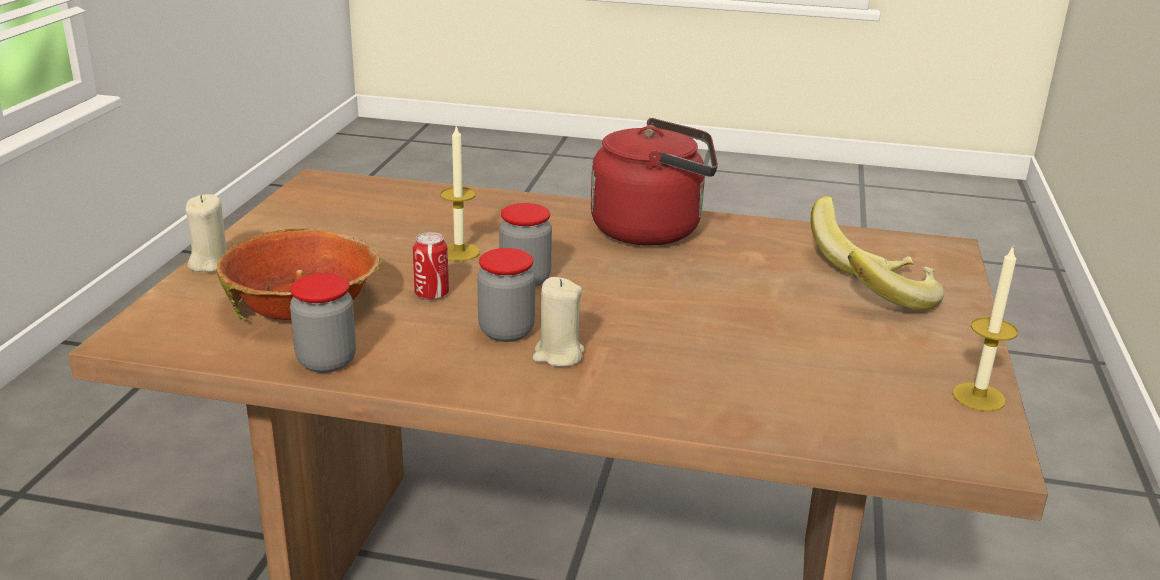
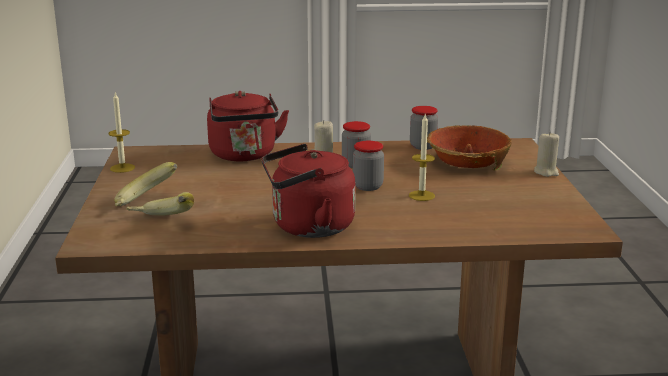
camera: 165 degrees right, 5 degrees down
(431, 294) = (410, 174): can -> none
(719, 394) = (244, 156): none -> red kettle

